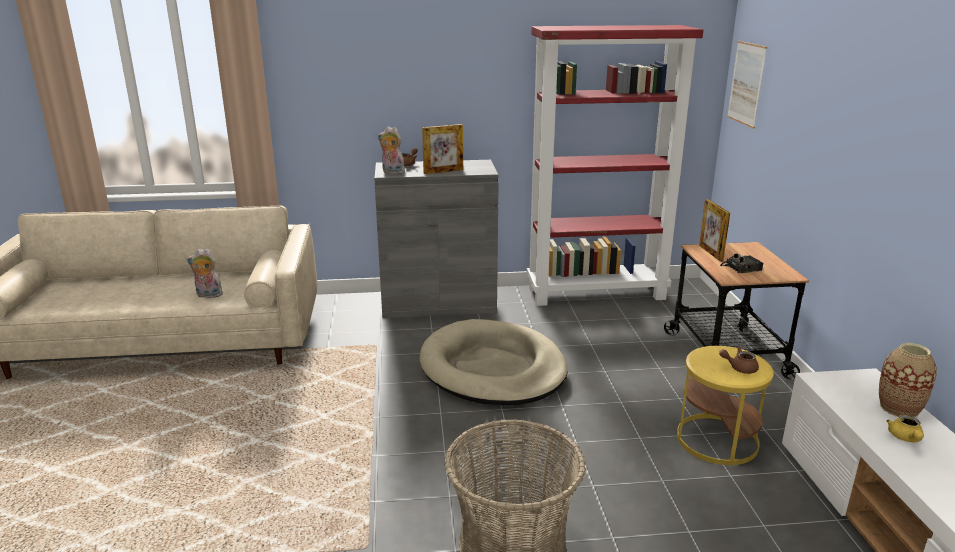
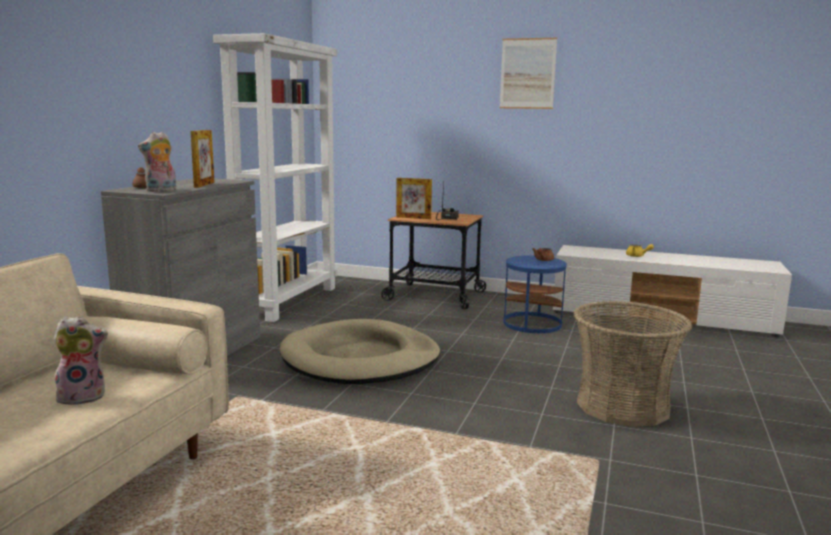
camera: 65 degrees left, 10 degrees down
(208, 295) = (83, 396): plush toy -> plush toy turned 135 degrees counterclockwise
(597, 293) = (287, 301): red bookcase -> white bookcase
(716, 440) = (532, 324): yellow side table -> blue side table
(746, 83) = (348, 97): picture -> picture (527, 73)
(899, 408) = (608, 251): vase -> none

